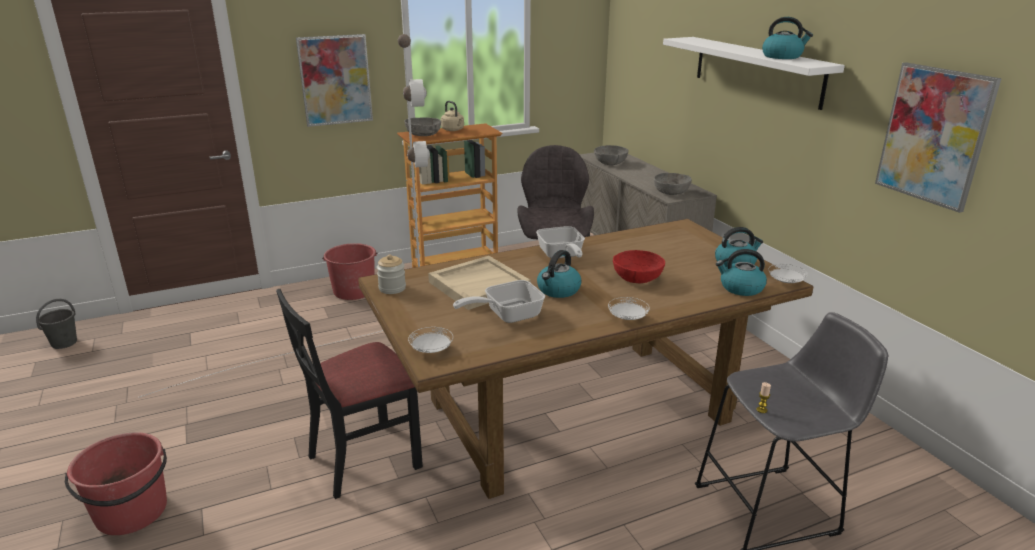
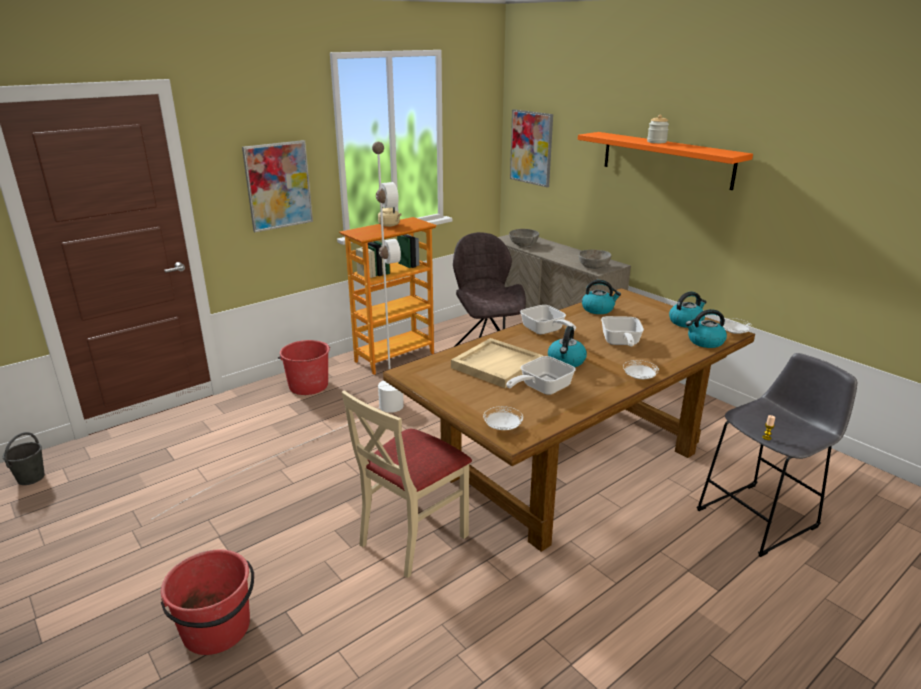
camera: 15 degrees left, 0 degrees up
(364, 459) = (412, 538): black chair -> beige chair
(392, 288) = (423, 377): jar -> jar (656, 142)
(423, 135) = (367, 232): grey bowl -> none
(637, 278) = (620, 343): red bowl -> frying pan
(756, 70) = (666, 159): white shelf -> orange shelf
(782, 56) = (698, 148): kettle -> kettle (598, 309)
(934, 135) = (837, 207): picture -> picture (531, 147)

